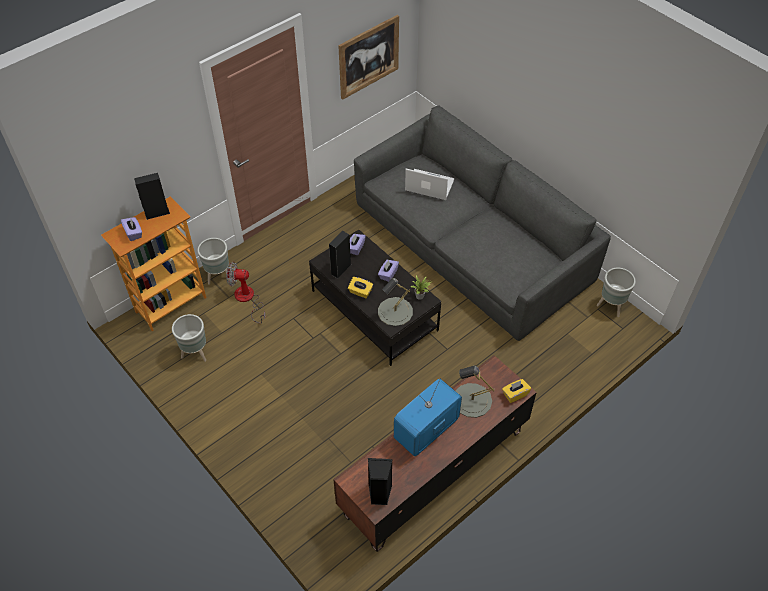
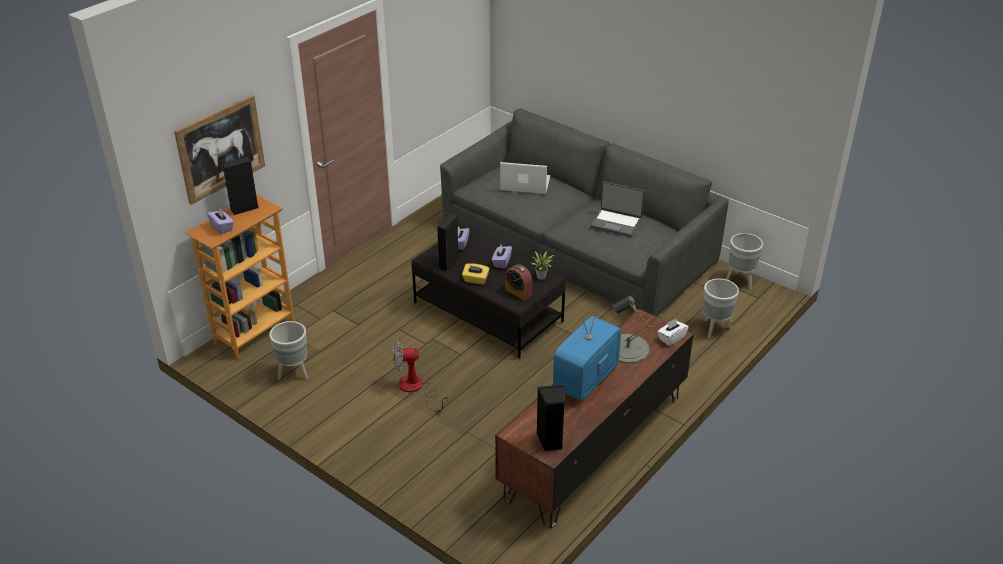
camera: 10 degrees left, 15 degrees down
(219, 277) = (304, 302): grey planter -> grey planter (715, 329)
(247, 299) = (342, 318): fan -> fan (416, 389)
(368, 57) = (445, 57): picture -> picture (220, 148)
(395, 312) = (518, 292): grey table lamp -> alarm clock
(502, 243) = (616, 223): none -> laptop
(515, 394) = (671, 338): yellow tissue box -> white tissue box

